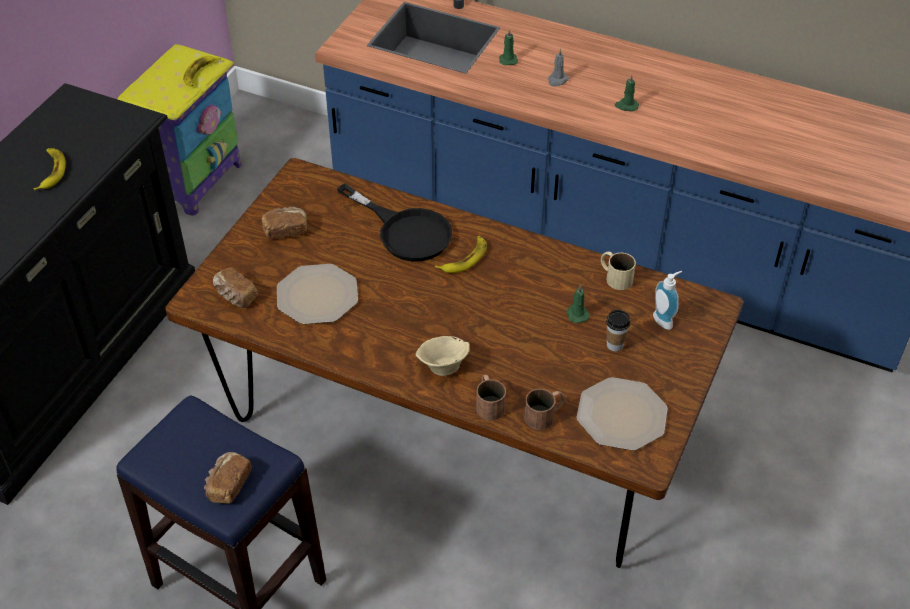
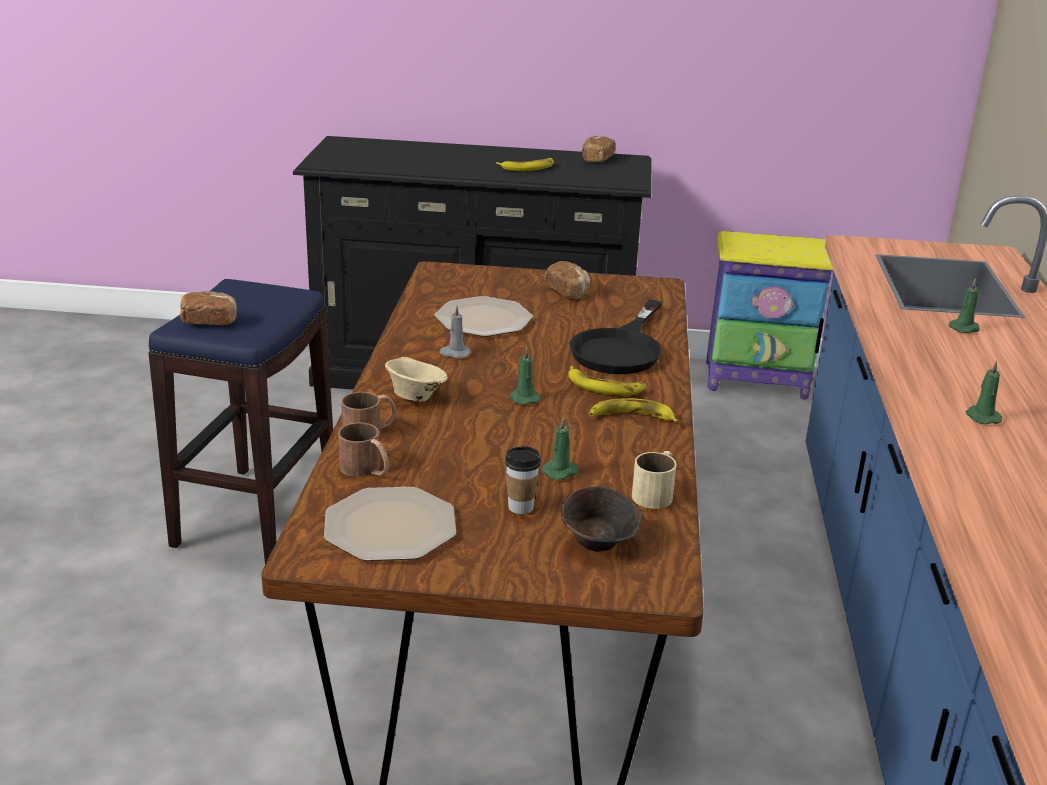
camera: 70 degrees right, 20 degrees down
(200, 73) = (796, 254): banana -> banana (631, 417)
(235, 296) = (456, 285): bread -> bread (596, 159)
(466, 306) = (523, 398): none -> green candle
(557, 80) = (968, 363): grey candle -> grey candle (454, 353)
(665, 319) = (599, 544): soap dispenser -> brown bowl

